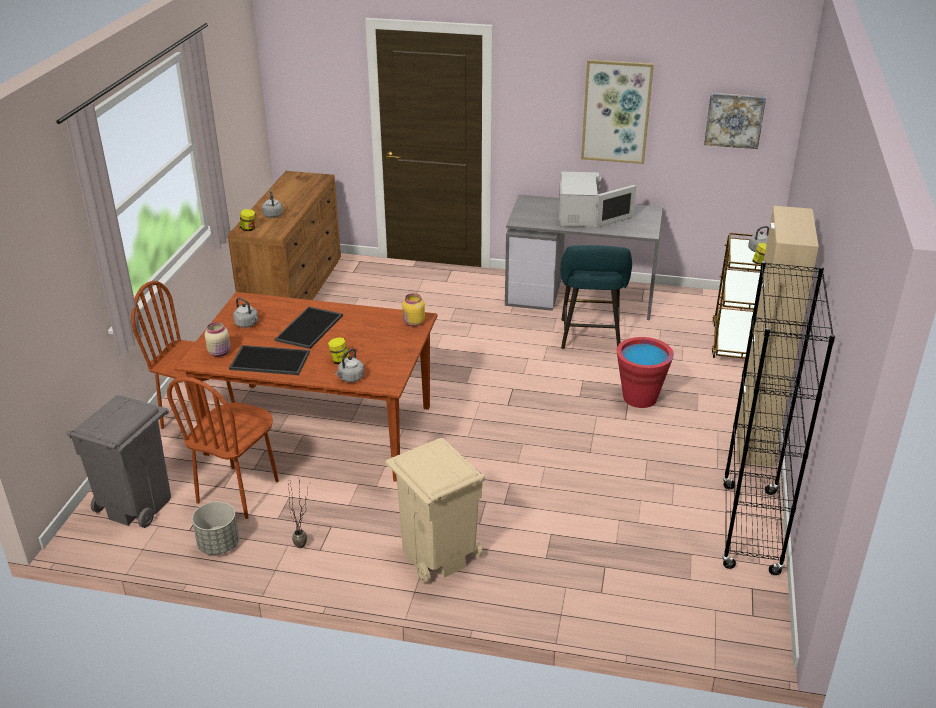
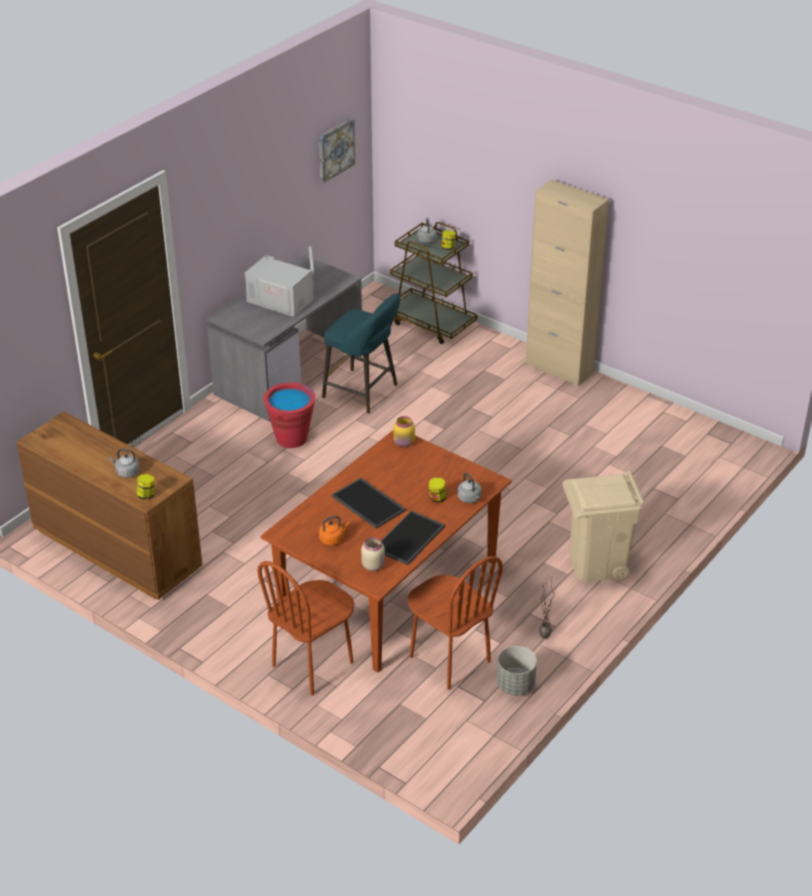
camera: 65 degrees left, 5 degrees up
(136, 504) = (426, 730): grey trash can -> none
(247, 324) = (333, 539): grey kettle -> orange kettle
(616, 112) = (262, 192): picture -> none
(640, 398) = (469, 399): red bucket -> red bucket (291, 438)
(750, 529) = (652, 411): black bookcase -> none

